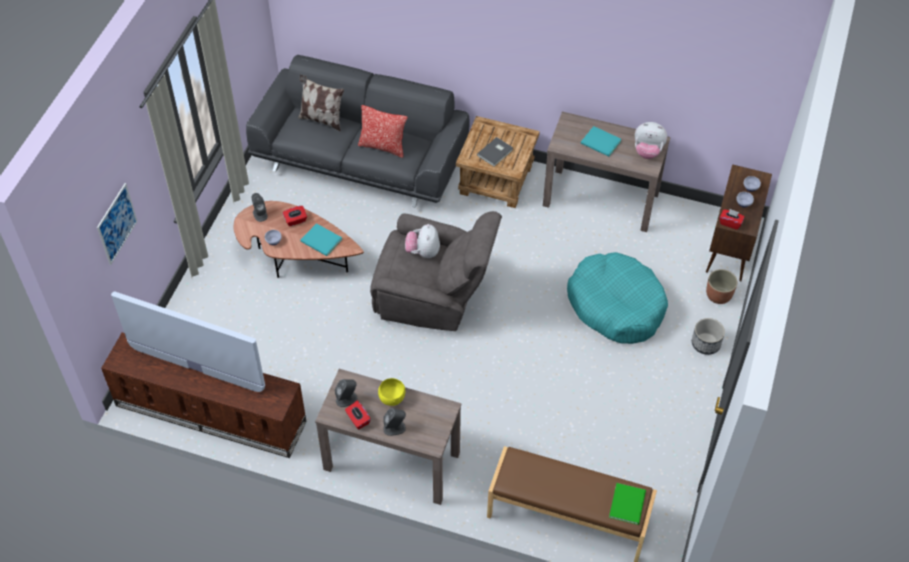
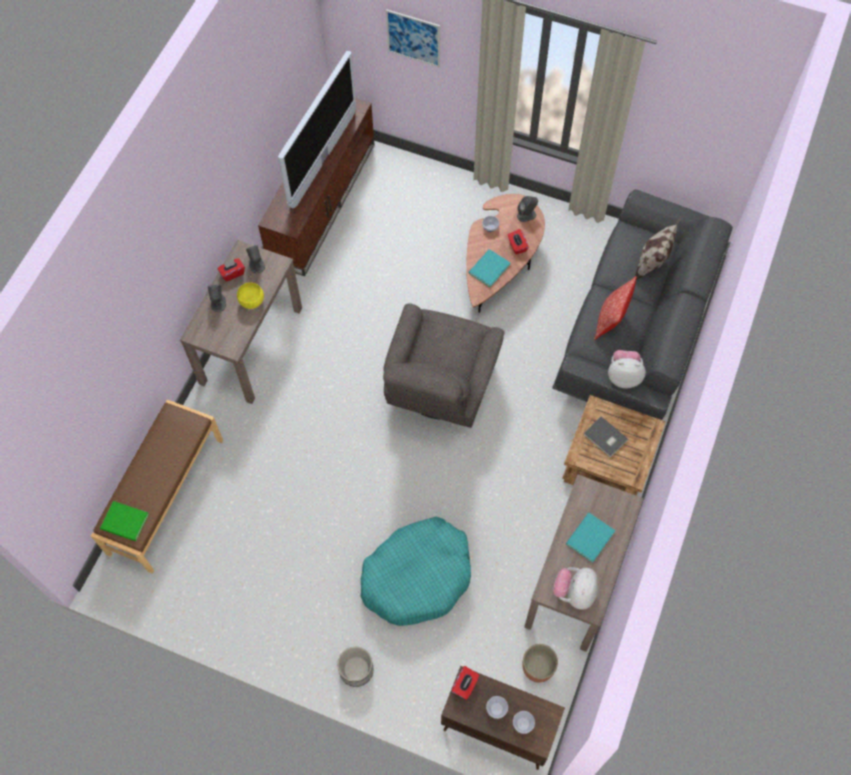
camera: 95 degrees right, 10 degrees up
(423, 252) = (459, 355): plush toy -> plush toy (623, 376)
(718, 295) = (424, 698): planter -> planter (537, 668)

